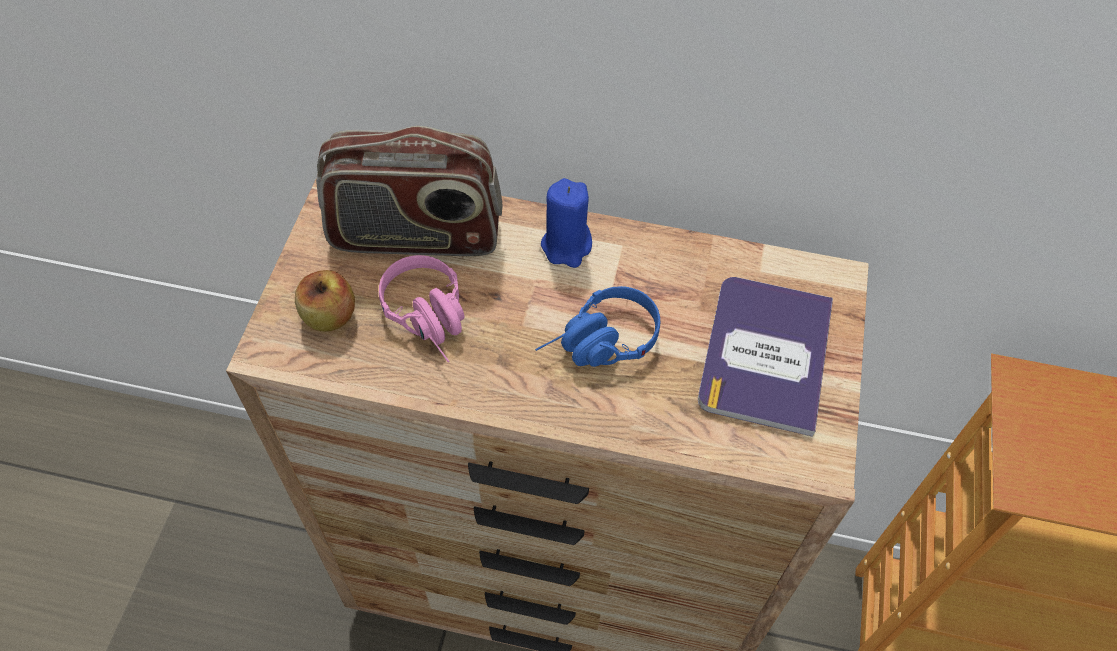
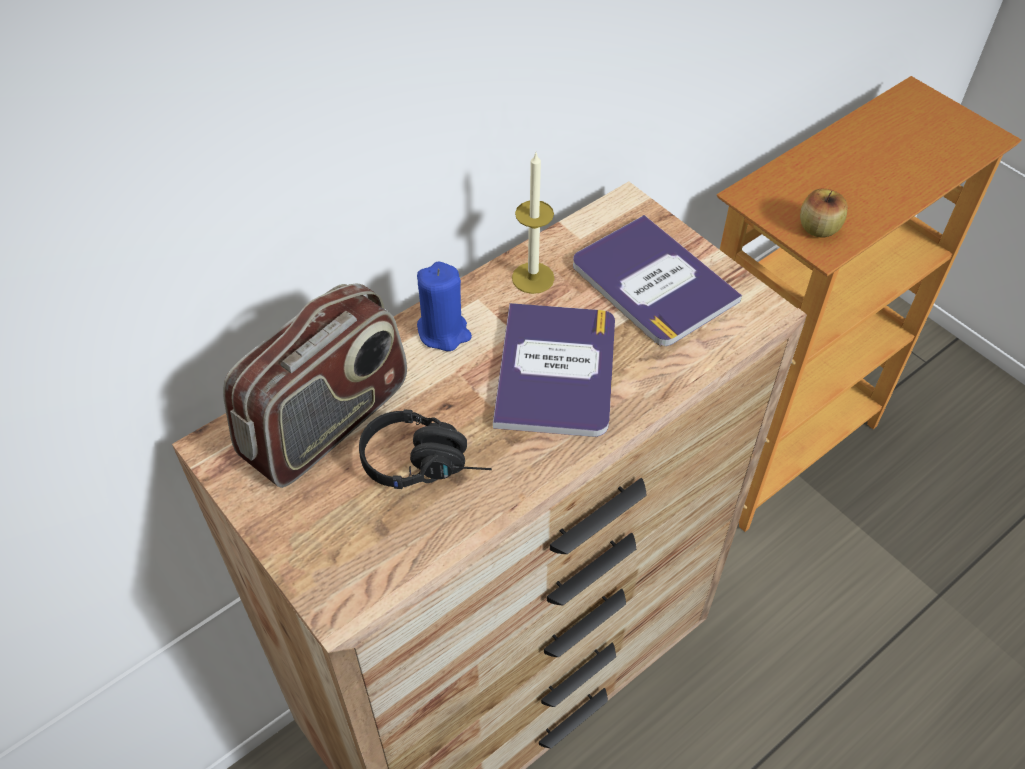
camera: 50 degrees left, 5 degrees down
(329, 316) = (349, 535): apple -> apple (818, 228)
(432, 320) = (427, 462): pink headphones -> black headphones
(598, 345) = (556, 370): blue headphones -> book
(681, 267) = (533, 278): none -> candle

